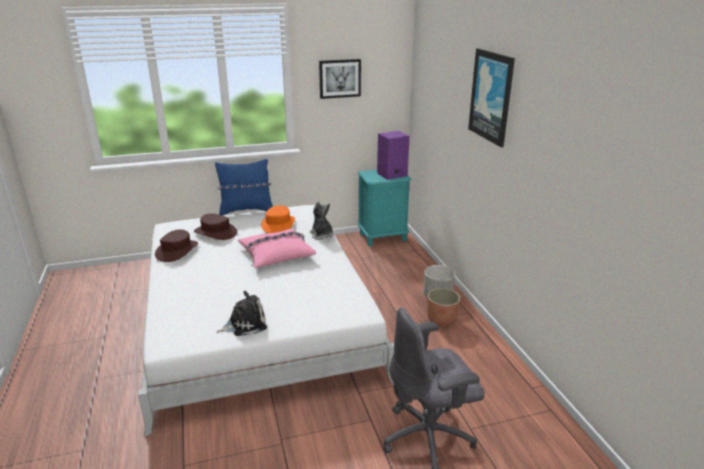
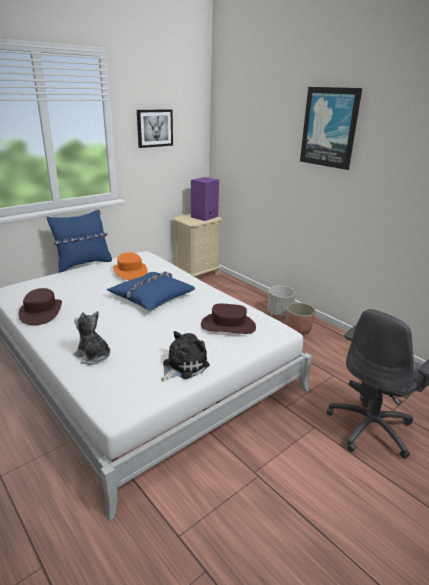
camera: 25 degrees left, 0 degrees up
(216, 232) = (70, 287): brown hat -> brown hat (228, 325)
(276, 254) = (151, 296): pink pillow -> blue pillow
(322, 235) = (178, 274): plush toy -> plush toy (93, 356)
(383, 237) = (197, 275): turquoise nightstand -> beige nightstand

